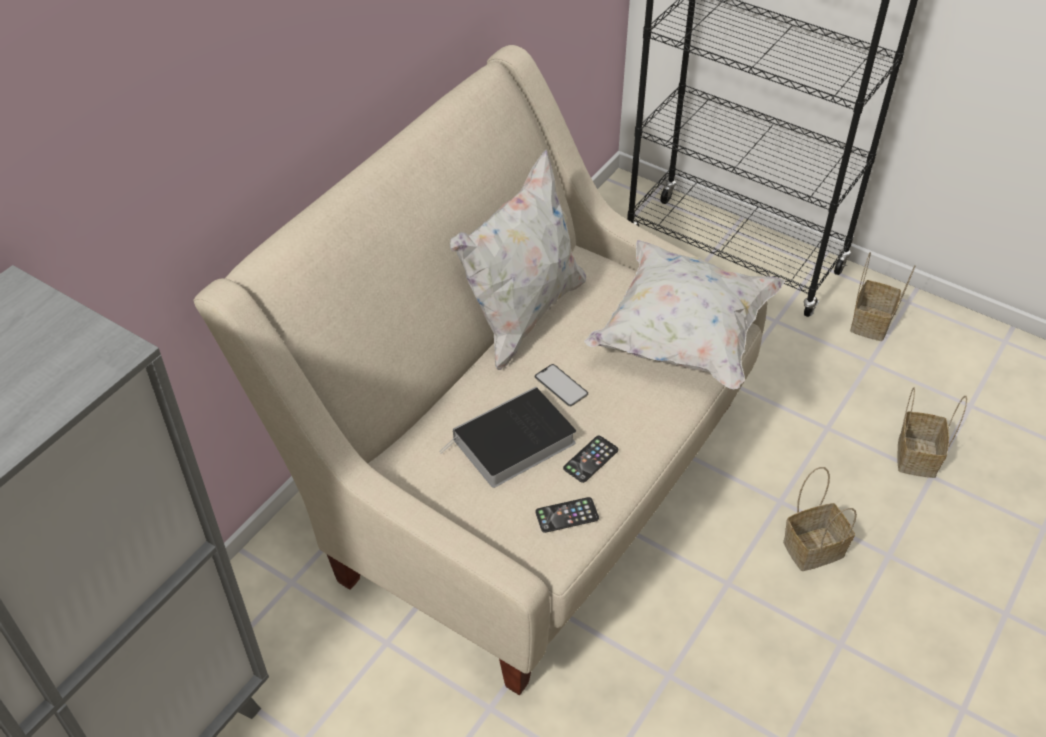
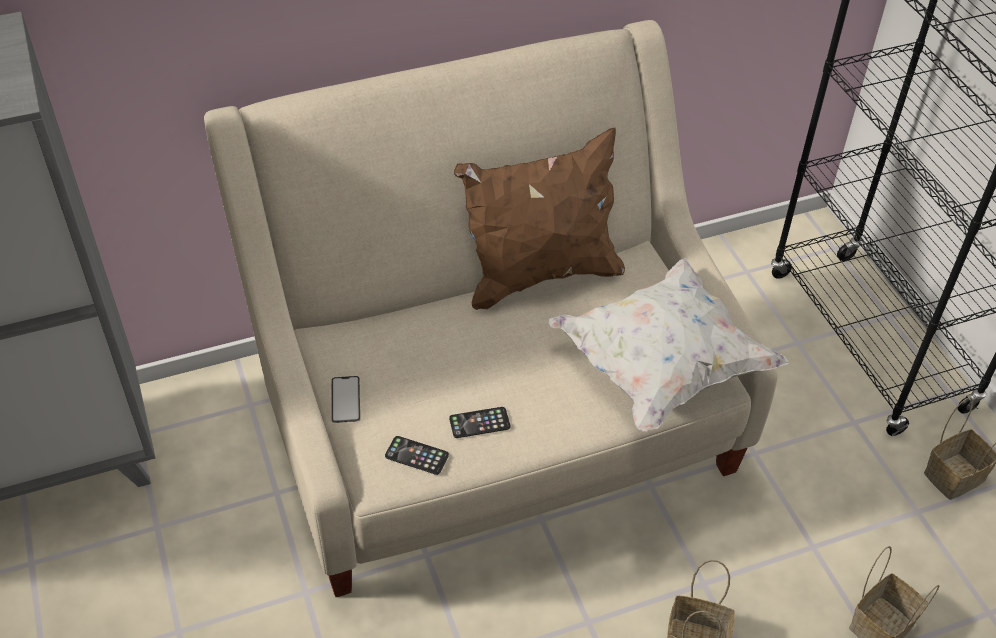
camera: 35 degrees right, 0 degrees up
(512, 444) = (429, 374): book -> none
(522, 315) = (540, 275): white pillow -> brown pillow
(561, 385) = (514, 350): phone -> phone (345, 399)

